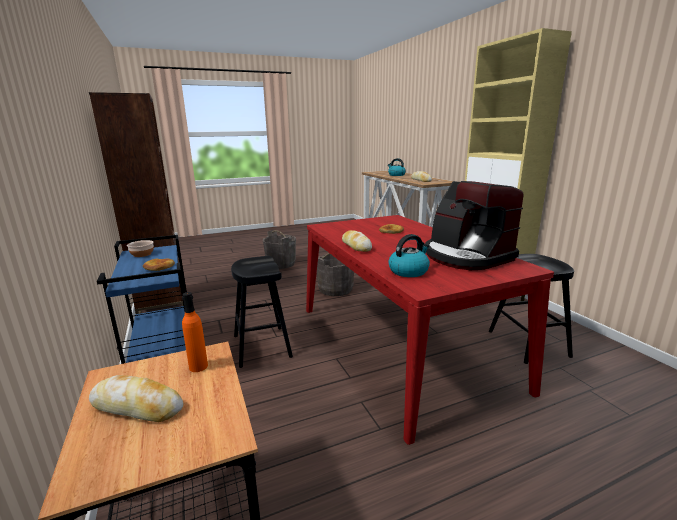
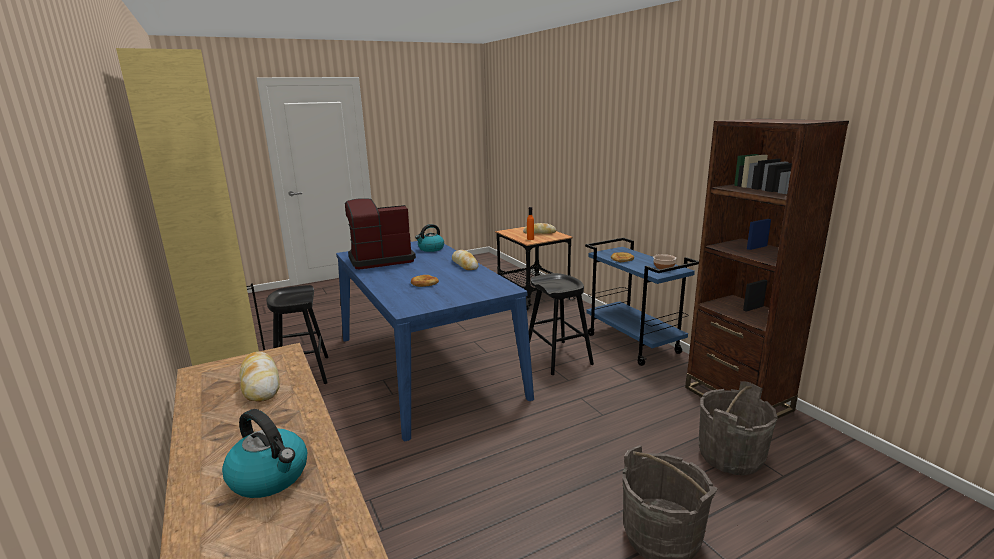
camera: 175 degrees right, 0 degrees up
(335, 289) = (503, 444): grey bucket -> grey bucket (730, 456)
(400, 344) = (427, 366): red dining table -> blue dining table
(466, 256) = (380, 259): coffee machine -> coffee machine turned 75 degrees counterclockwise

